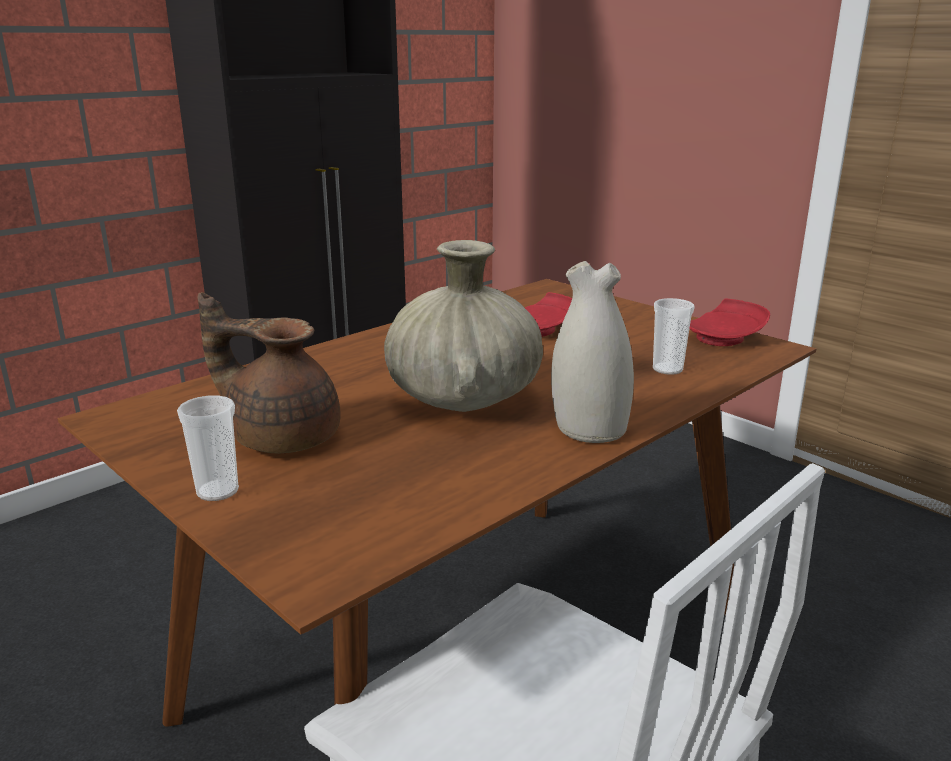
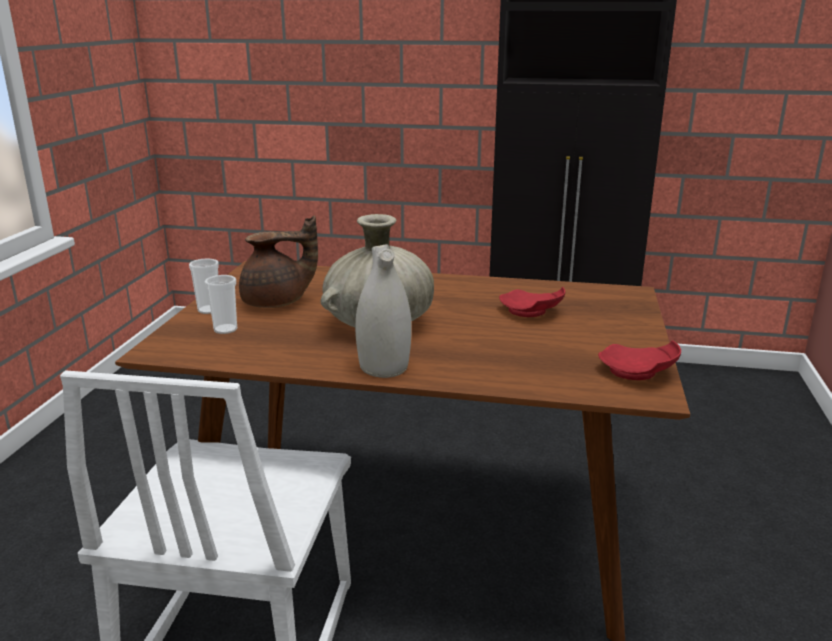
camera: 55 degrees right, 0 degrees up
(282, 436) = (277, 302): brown teapot -> brown teapot turned 90 degrees clockwise
(667, 369) = (528, 367): cup -> cup (225, 329)

